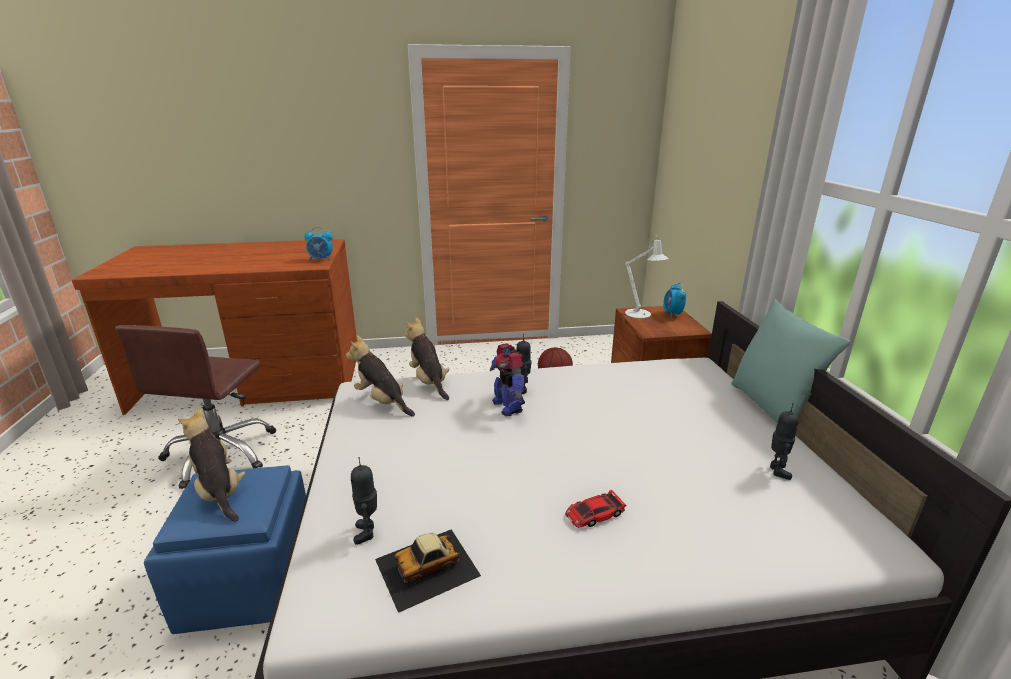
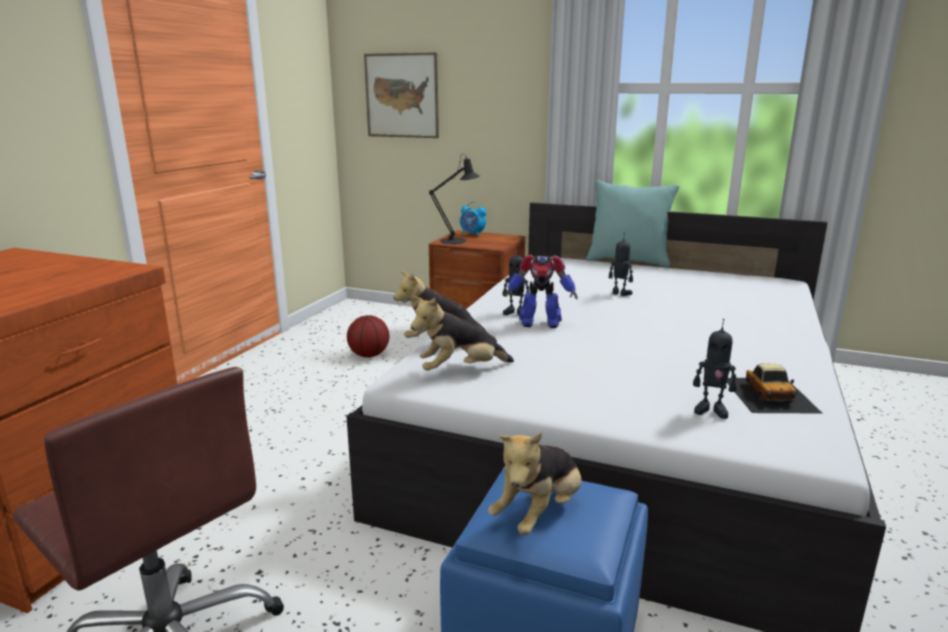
camera: 60 degrees left, 5 degrees down
(219, 492) = (539, 513): plush toy -> plush toy turned 45 degrees counterclockwise
(321, 259) = (100, 265): alarm clock -> none
(594, 514) = (725, 331): toy car -> none
(641, 314) = (457, 241): white table lamp -> black table lamp
(689, 164) = (402, 96): none -> picture
(776, 471) = (704, 280): toy robot -> toy robot (619, 294)

